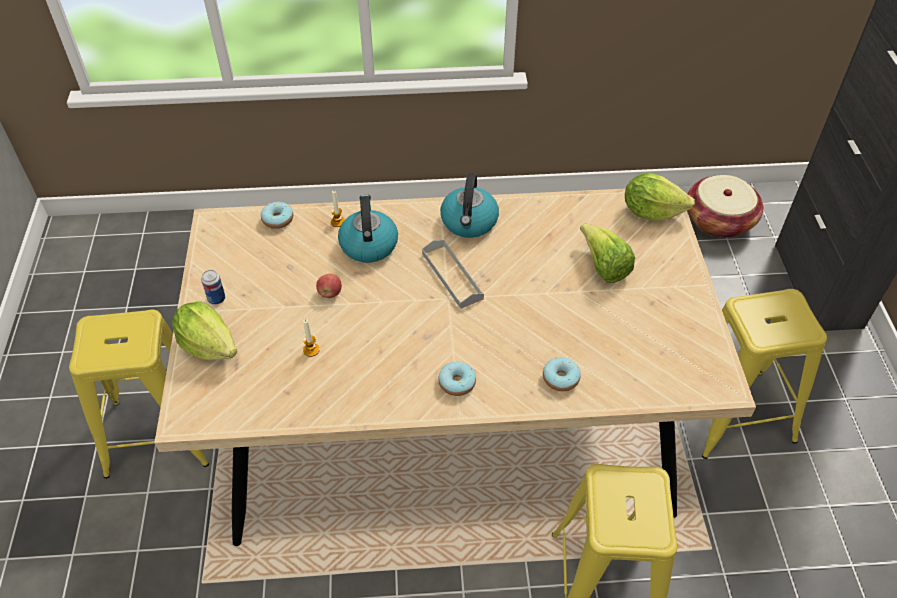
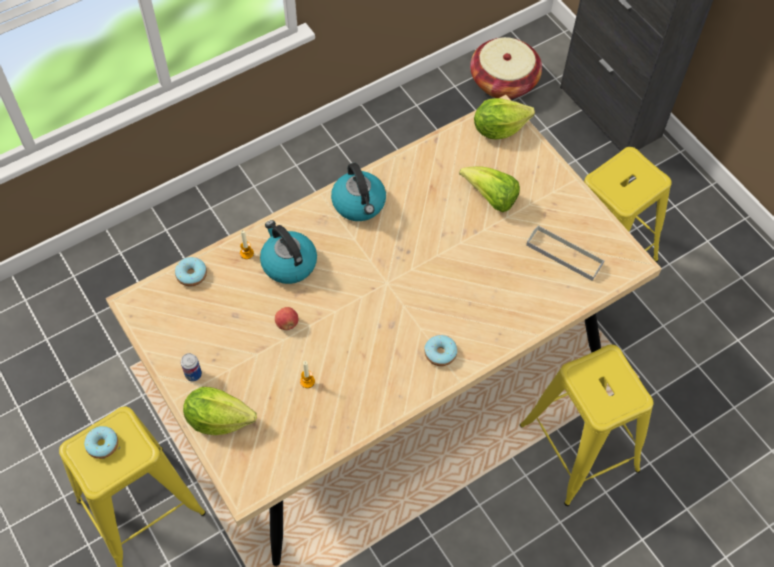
camera: 30 degrees left, 10 degrees up
(452, 276) = (377, 261): grey tray -> grey tray (564, 254)
(560, 378) = (514, 312): donut -> donut (102, 444)

